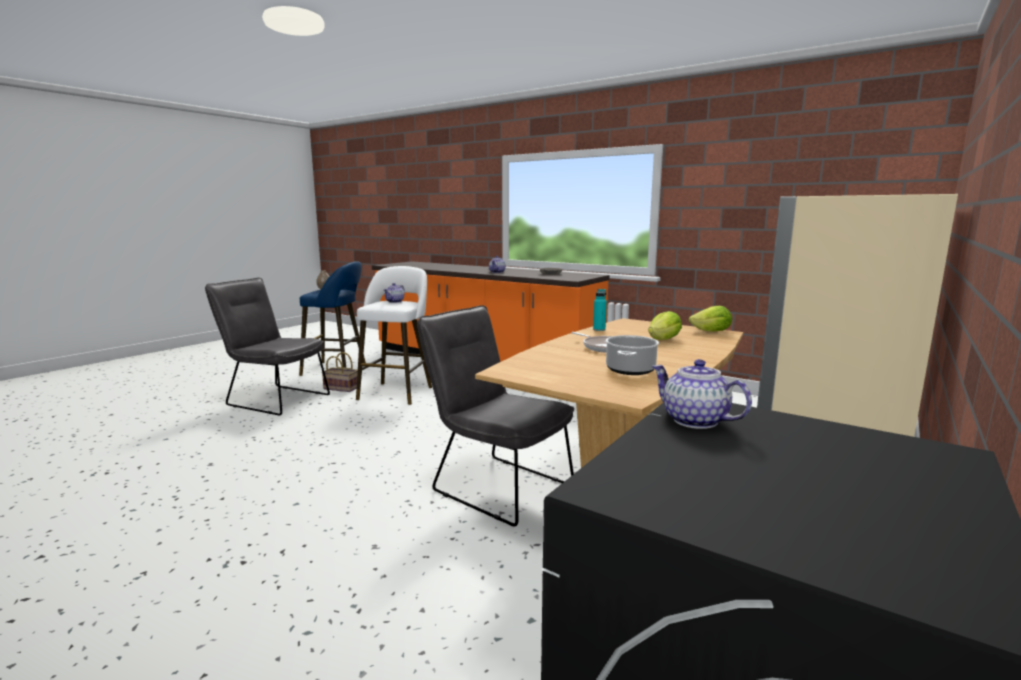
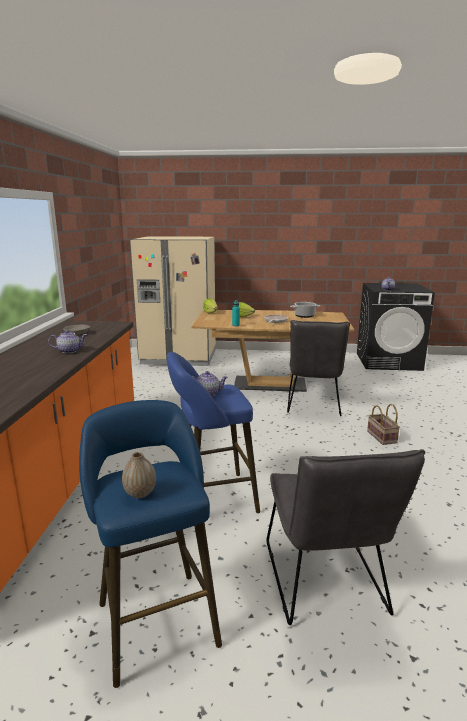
camera: 120 degrees left, 5 degrees up
(342, 388) = (234, 548): basket -> basket (380, 436)
(397, 392) = (211, 498): white stool -> blue stool

